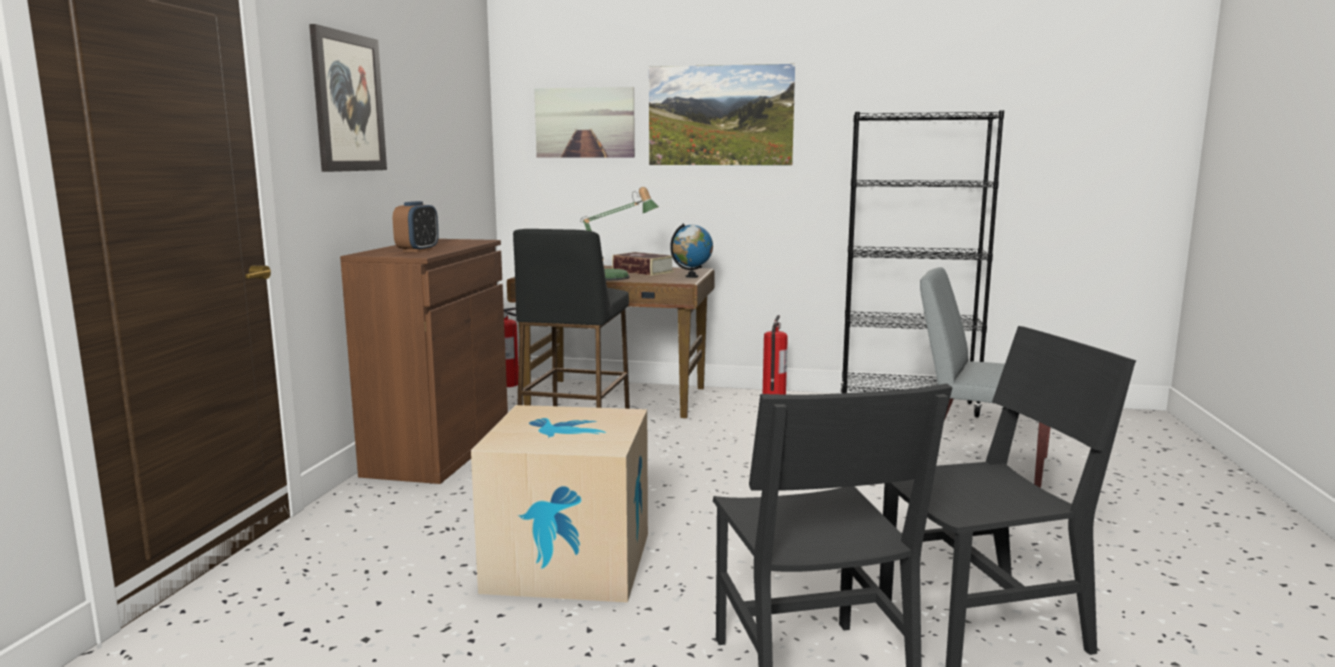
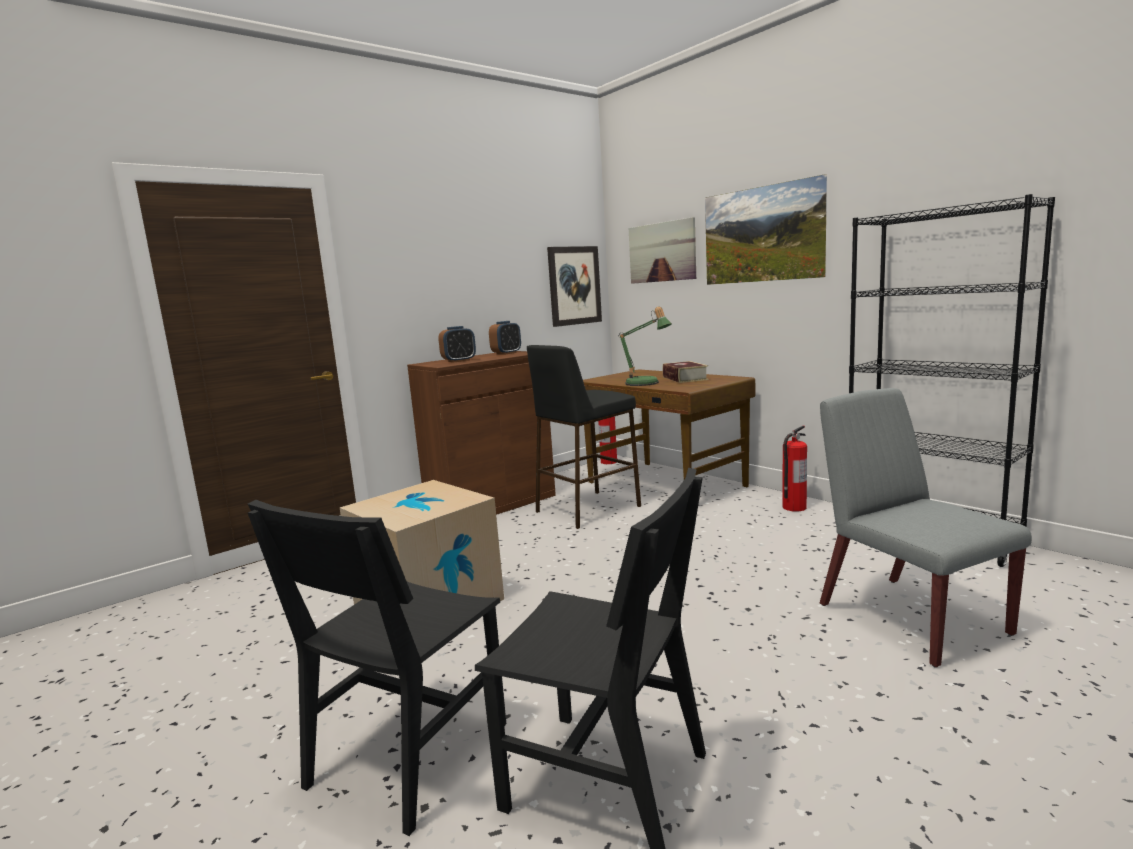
camera: 40 degrees right, 0 degrees up
(348, 102) = (423, 260): picture -> picture (574, 285)
(446, 241) = (506, 353): none -> alarm clock
(691, 276) = (707, 385): globe -> none

